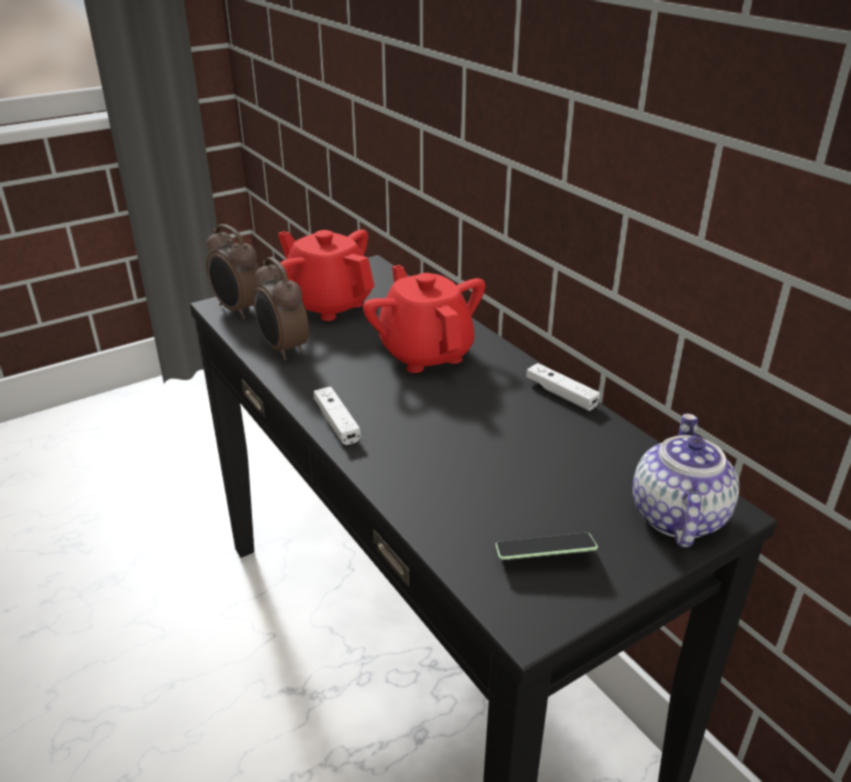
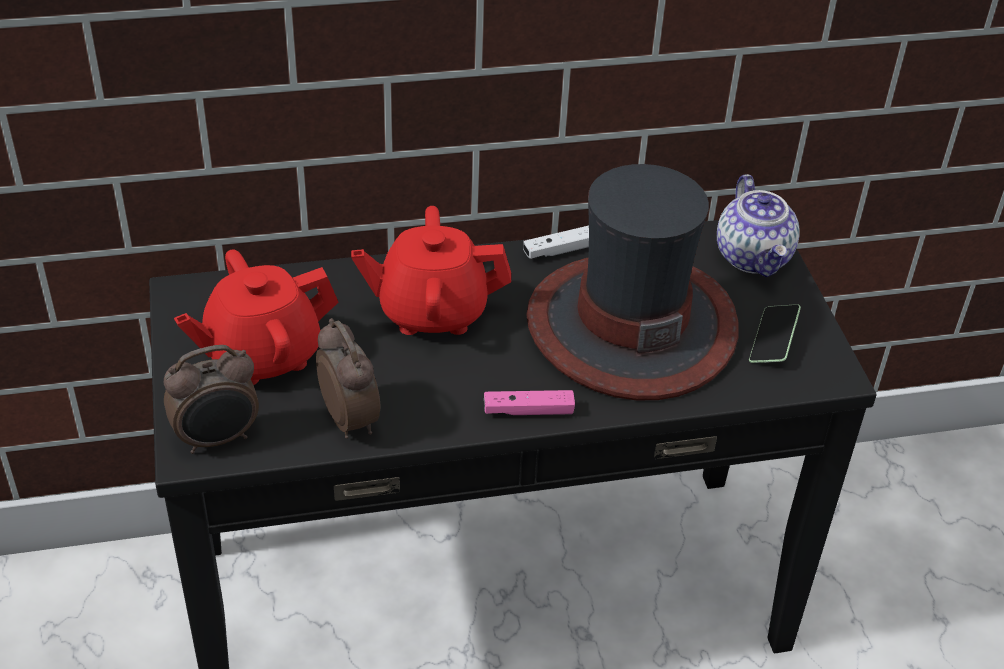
camera: 70 degrees left, 10 degrees up
(283, 349) = (351, 419): alarm clock -> alarm clock turned 105 degrees counterclockwise
(337, 423) = (528, 411): white game controller -> pink game controller
(490, 453) = (630, 325): none -> hat
(676, 515) = (754, 257): teapot -> teapot turned 135 degrees counterclockwise

